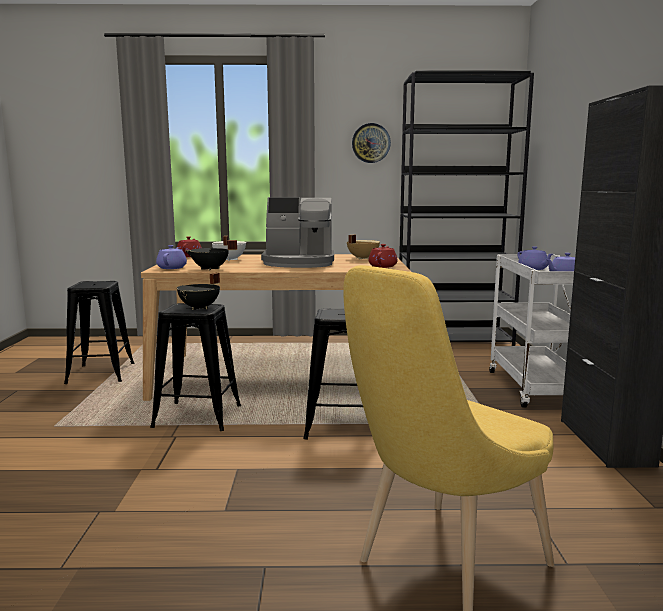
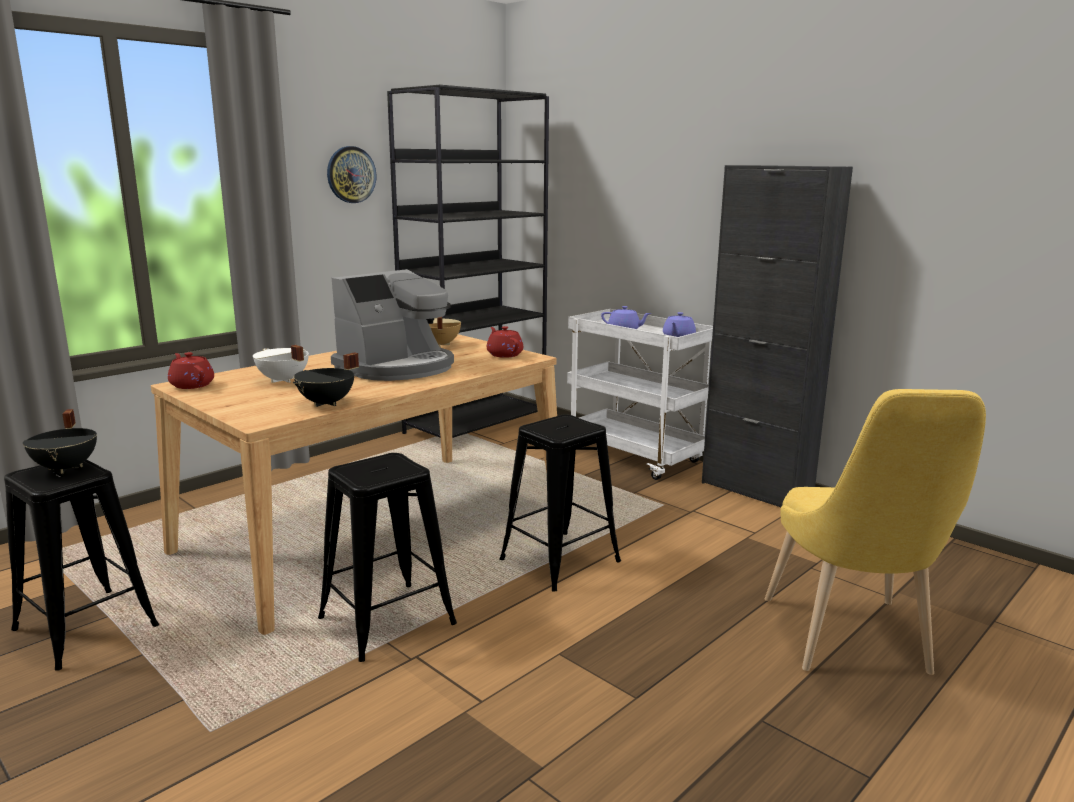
camera: 45 degrees left, 5 degrees up
(172, 268) = (262, 413): purple teapot -> none
(200, 308) = (388, 465): black cooking pot -> black cooking pot (67, 467)

